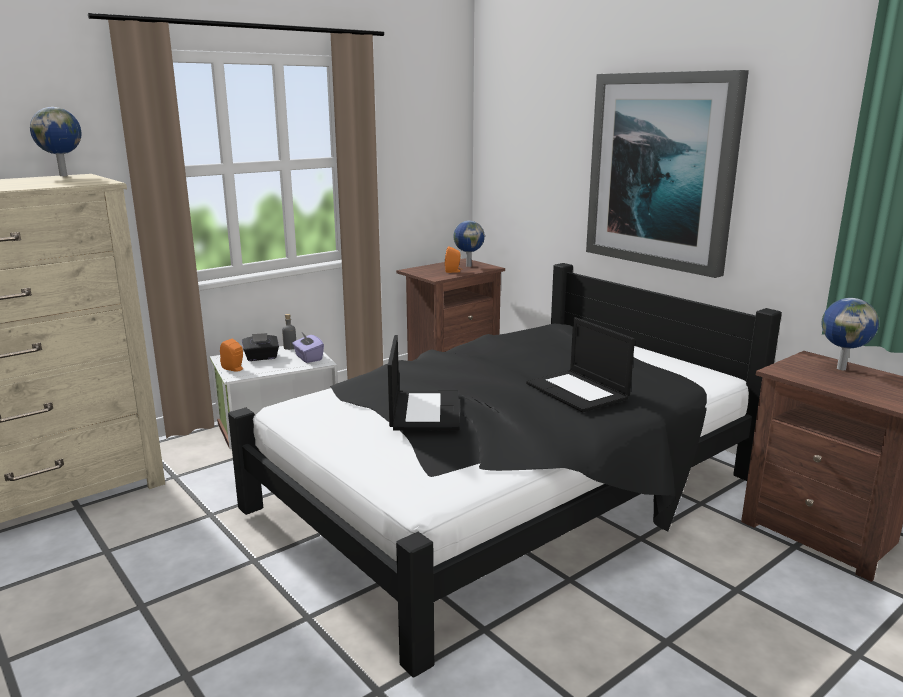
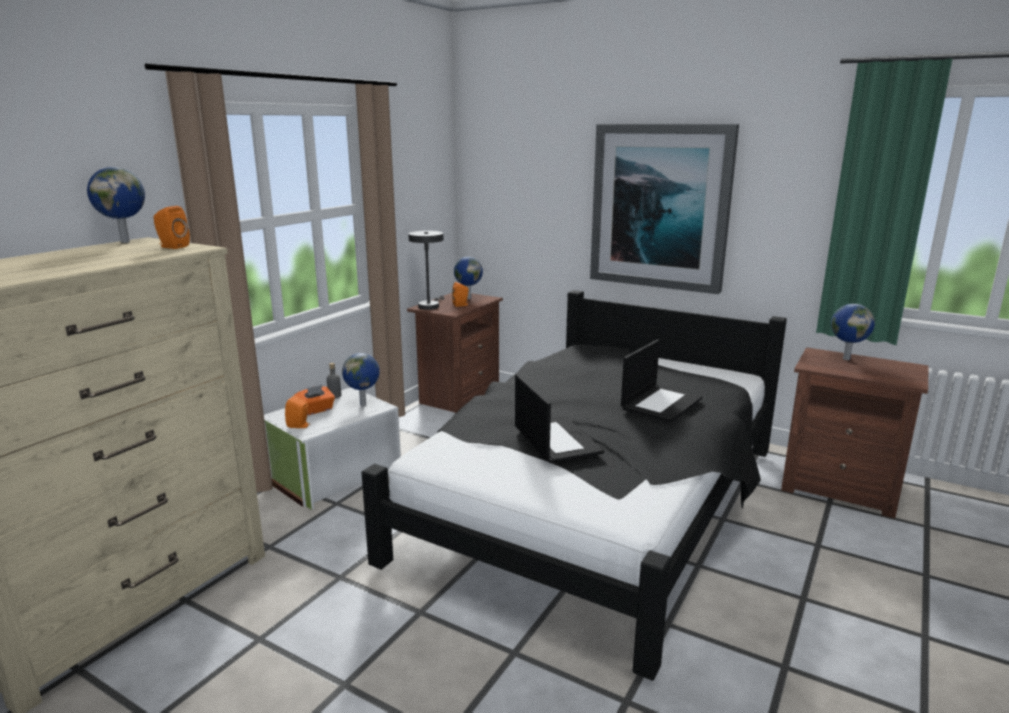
camera: 20 degrees left, 0 degrees up
(85, 180) = (172, 247): none -> orange speaker
(261, 357) = (316, 410): black tissue box -> orange tissue box
(308, 358) = (364, 404): purple tissue box -> globe
(421, 269) = (429, 306): none -> grey table lamp
(578, 391) = (661, 403): laptop -> laptop turned 90 degrees counterclockwise

